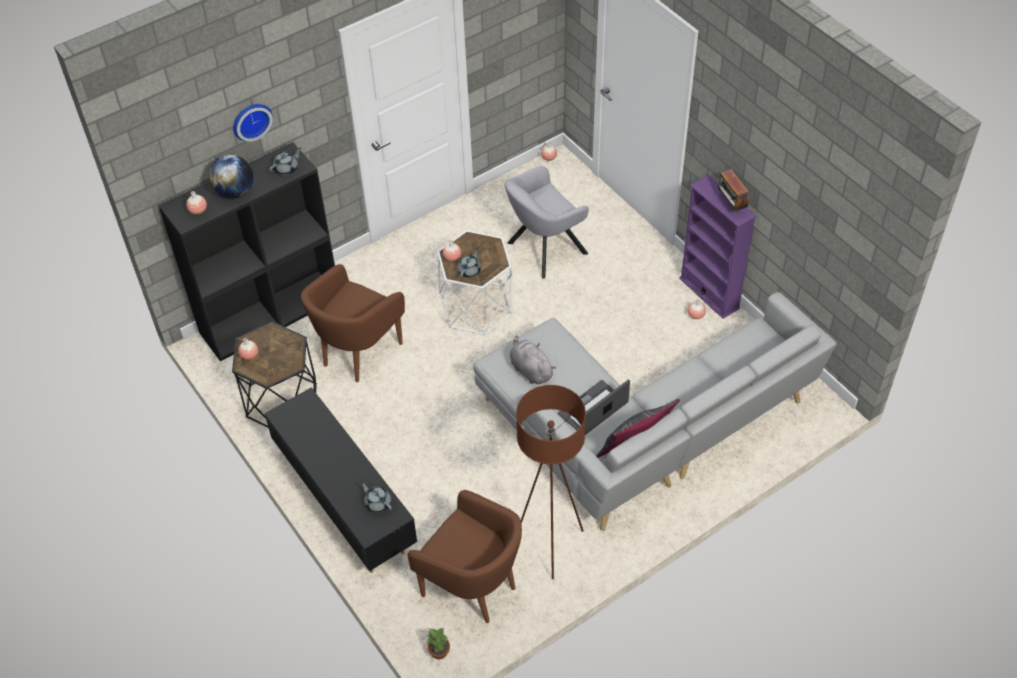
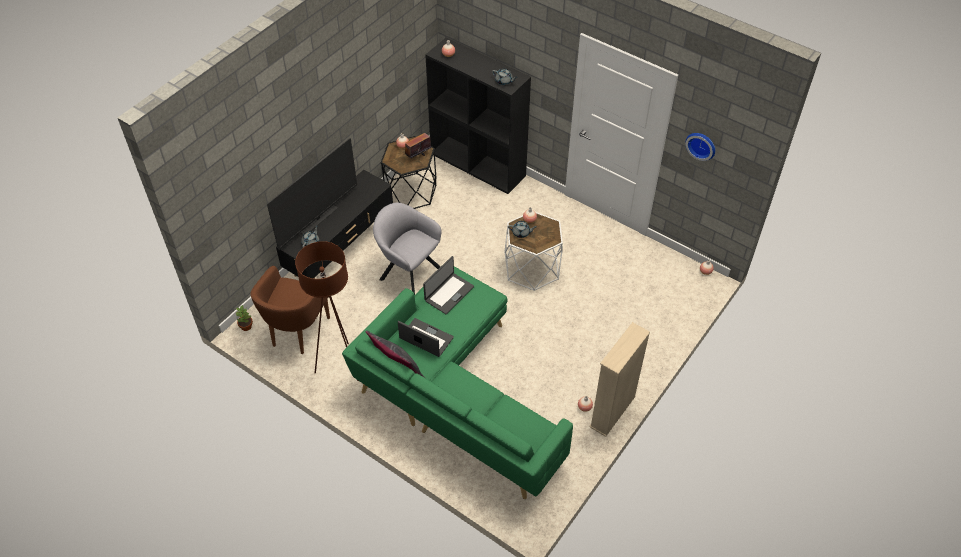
camera: 70 degrees right, 0 degrees up
(235, 192) = (471, 65): globe -> none
(251, 120) = (510, 38): wall clock -> wall clock (701, 145)
(336, 486) = (318, 219): none -> television
(358, 352) = (464, 217): brown armchair -> none
(530, 369) = (448, 293): grey plush toy -> laptop
(543, 250) = (606, 293): grey armchair -> grey armchair (409, 272)
(641, 433) = (454, 396): grey sofa -> green sofa
(709, 293) = (612, 412): purple bookcase -> beige bookcase
(731, 205) = (621, 353): radio -> radio (417, 156)

